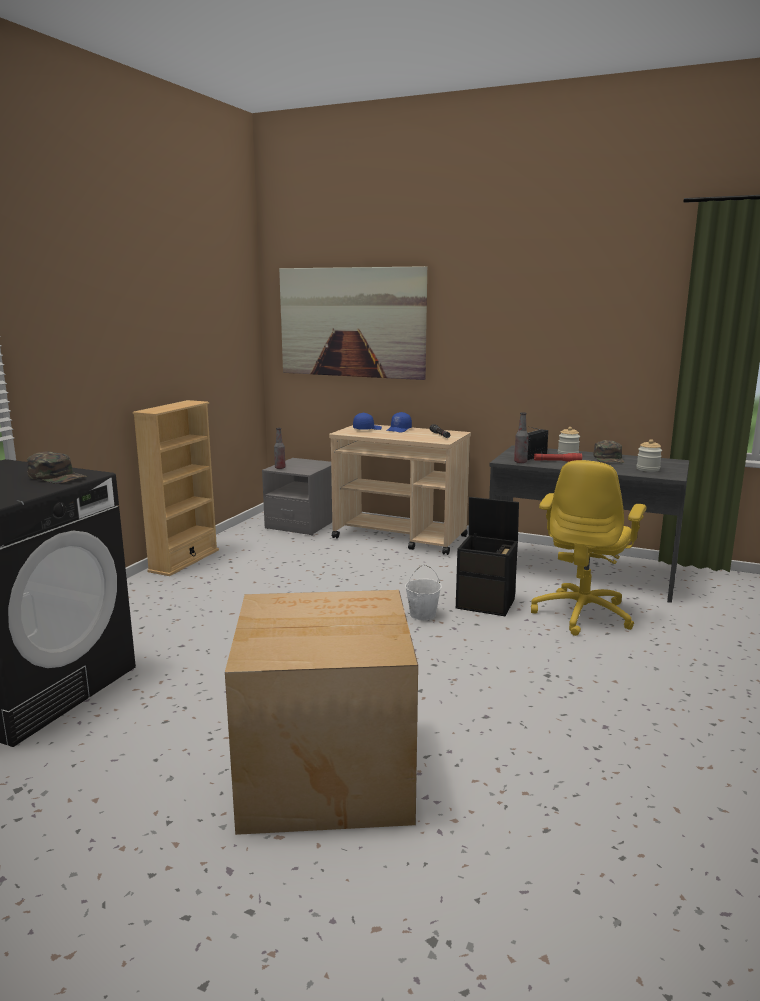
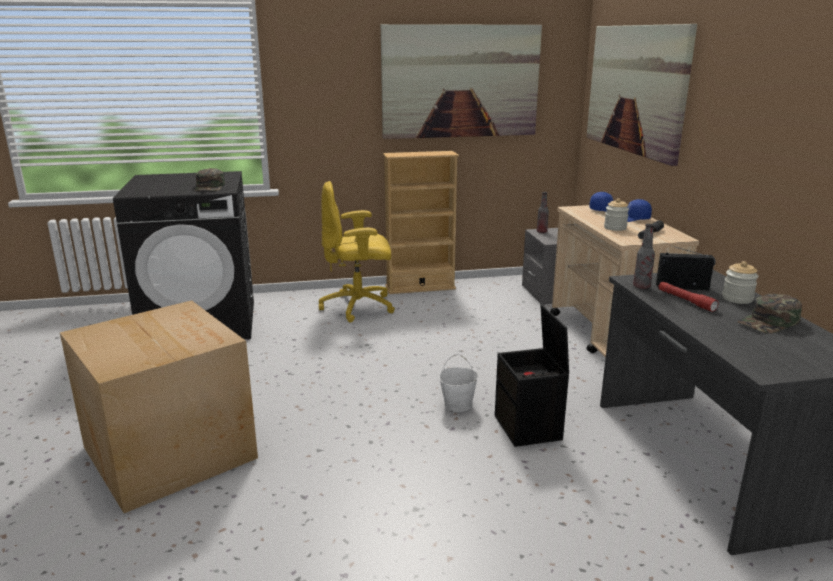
camera: 55 degrees right, 5 degrees up
(182, 324) = (460, 81): none -> picture
(583, 614) = (590, 493): yellow office chair -> yellow office chair (359, 307)
(648, 469) = (768, 352): jar -> jar (615, 228)

